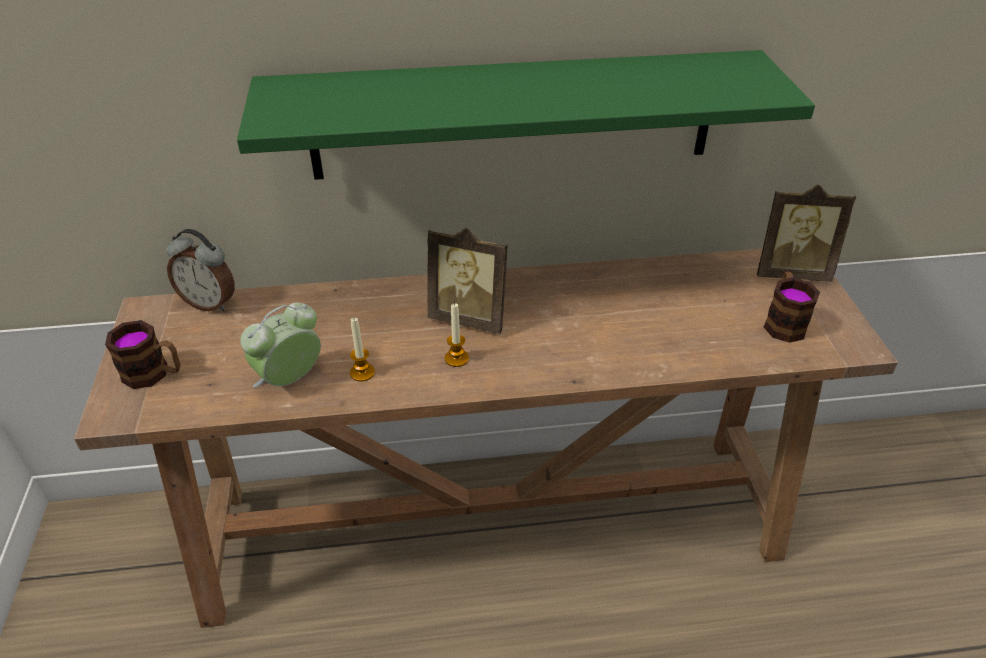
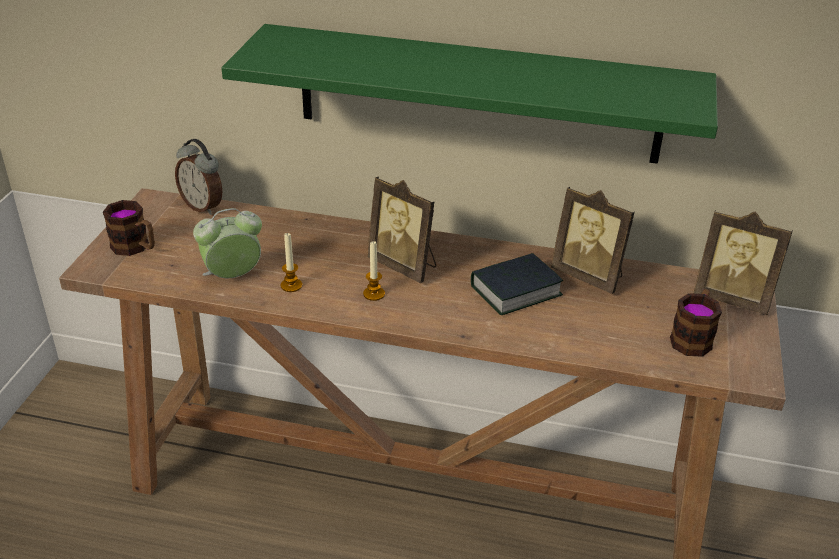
camera: 20 degrees right, 5 degrees down
(595, 316) = (515, 291): none -> book
(653, 282) = (589, 276): none -> picture frame

